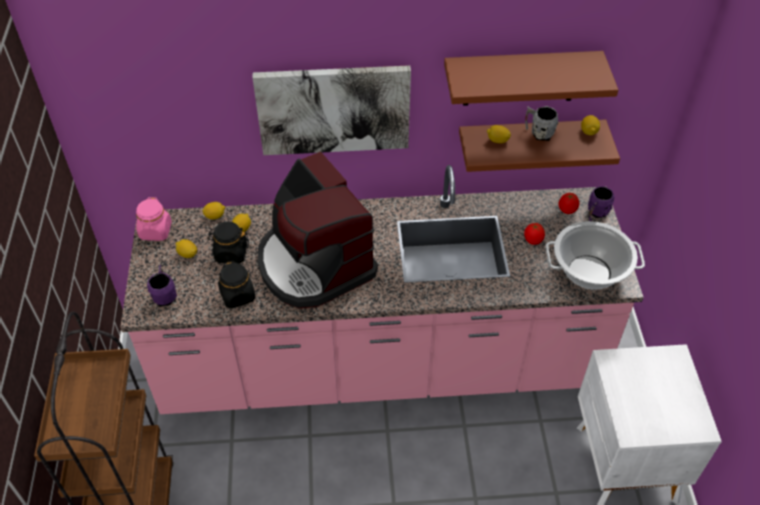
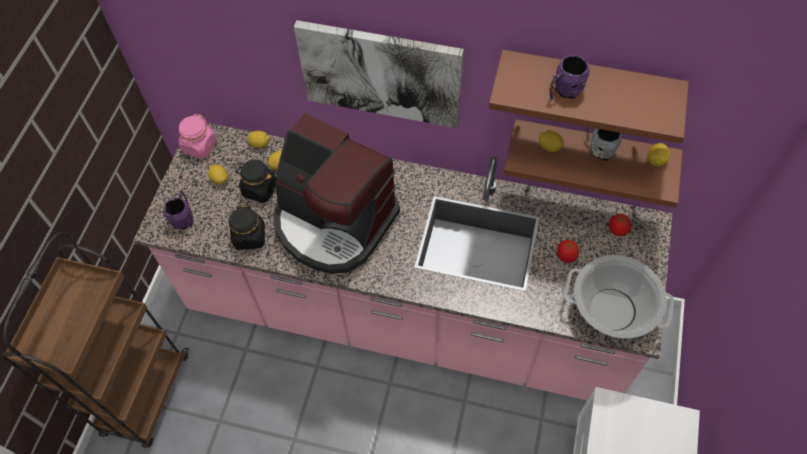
camera: 20 degrees right, 10 degrees up
(314, 264) = (334, 222): coffee machine -> coffee machine turned 45 degrees counterclockwise
(596, 213) = (647, 242): purple mug -> purple mug (564, 91)

